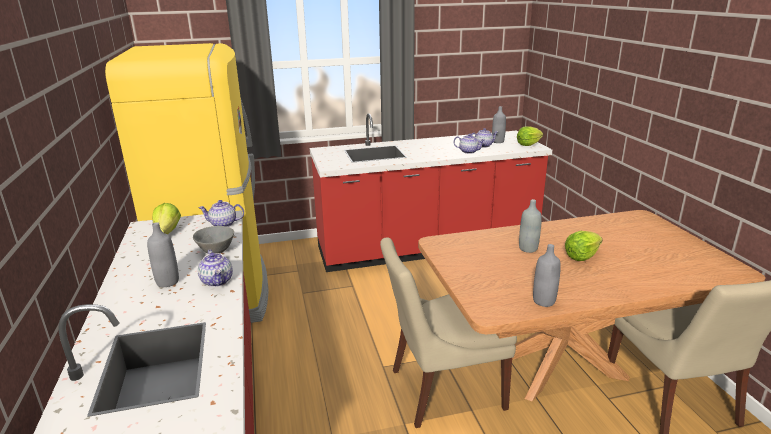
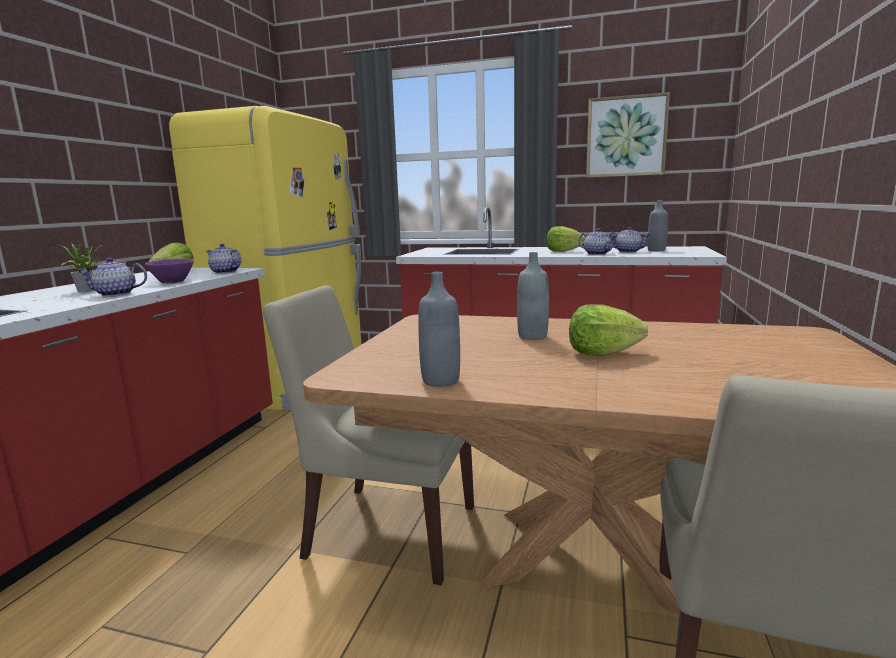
camera: 30 degrees right, 10 degrees down
(167, 282) = (85, 291): grey bottle -> potted plant
(215, 251) = (171, 282): grey bowl -> purple bowl
(217, 281) = (115, 294): teapot -> teapot turned 75 degrees clockwise
(459, 49) = (626, 137): none -> picture
(528, 144) = (697, 253): lettuce -> lettuce (563, 251)

